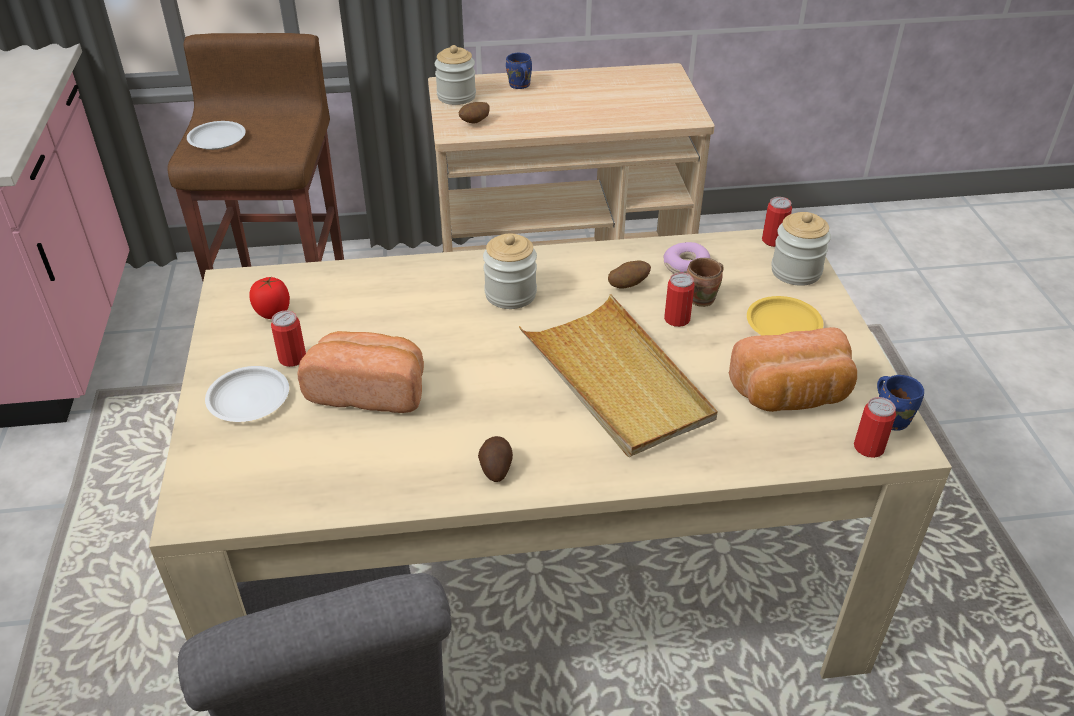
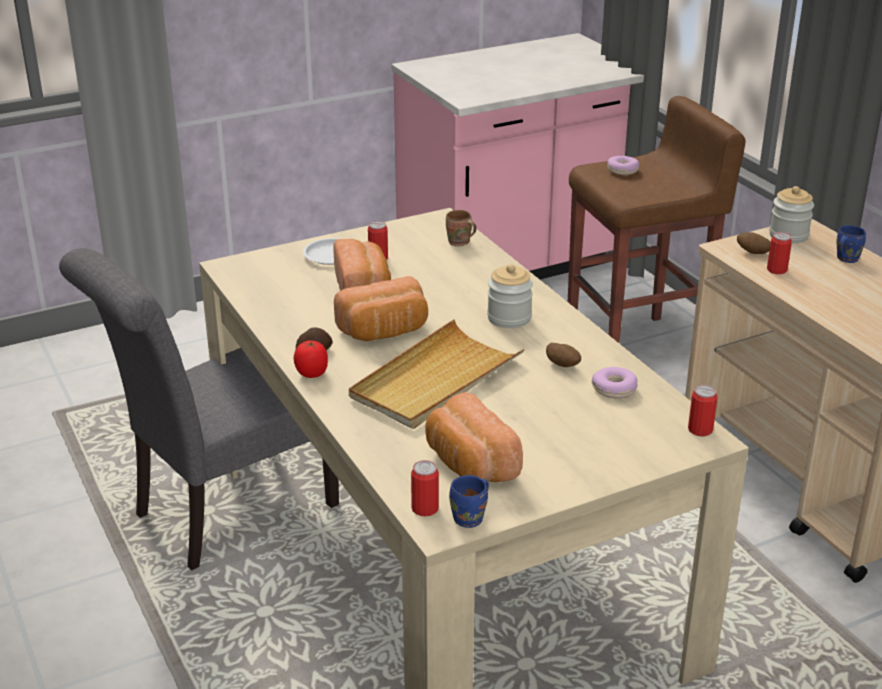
camera: 70 degrees right, 10 degrees down
(217, 139) = (623, 171): white plate -> donut
(273, 313) = (419, 240): tomato -> tomato (312, 373)
(485, 394) = (385, 332): none -> bread
(677, 319) = (533, 395): can -> can (777, 270)
(703, 299) = (572, 404): brown mug -> brown mug (459, 243)
(782, 324) = (566, 449): yellow plate -> none
(796, 271) = (657, 448): jar -> none

